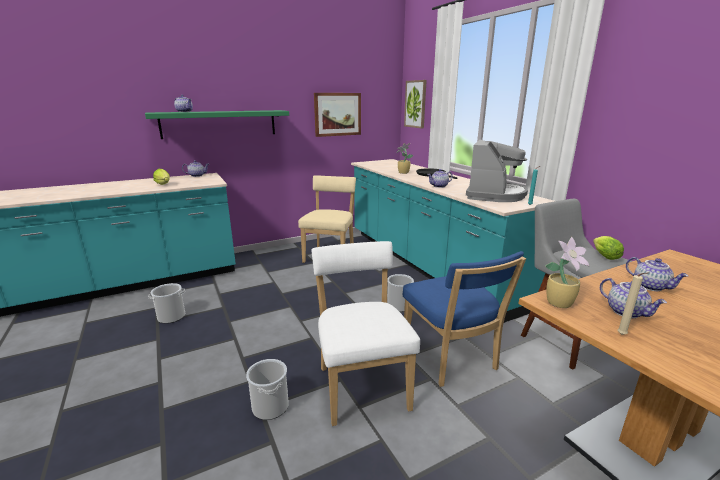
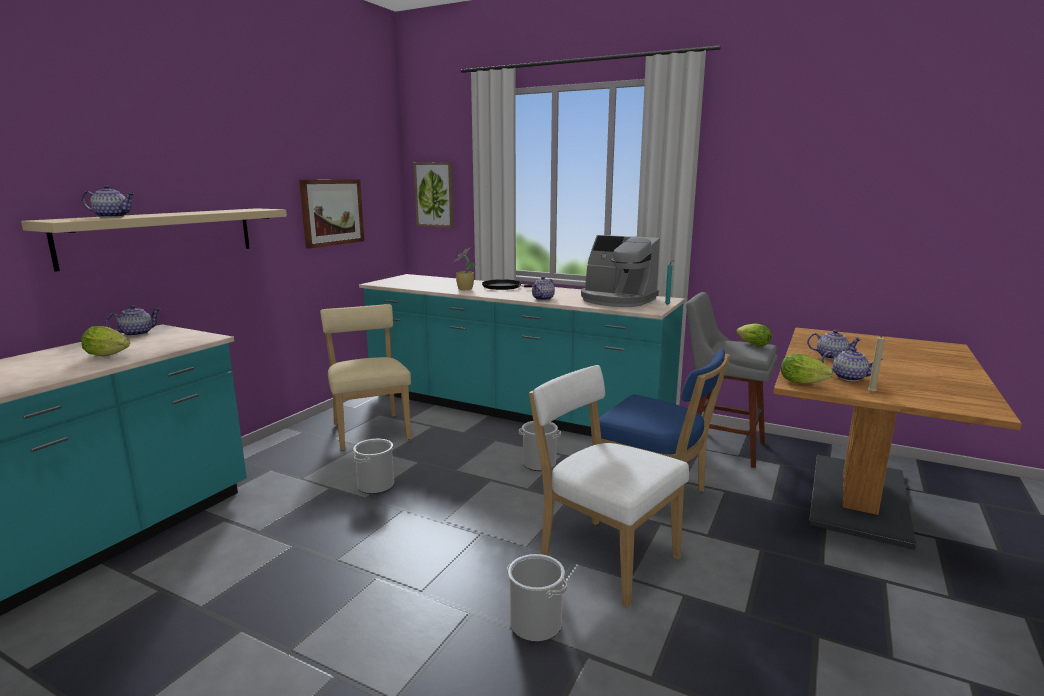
camera: 35 degrees left, 5 degrees down
(171, 317) = (217, 591): bucket -> bucket (376, 485)
(219, 124) = (161, 236): green shelf -> beige shelf
(494, 195) = (617, 300): coffee machine -> coffee machine turned 135 degrees clockwise
(560, 303) = (805, 383): potted plant -> lettuce

